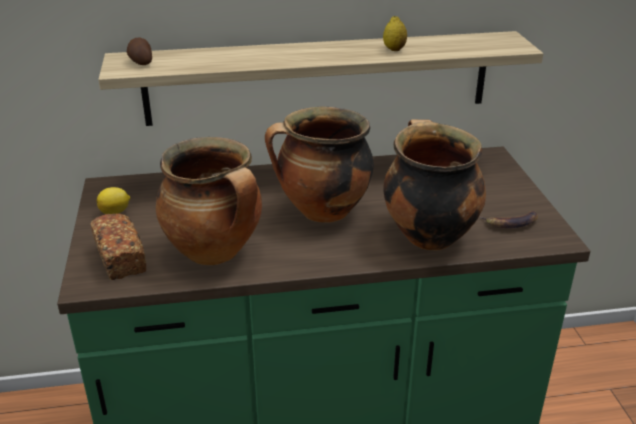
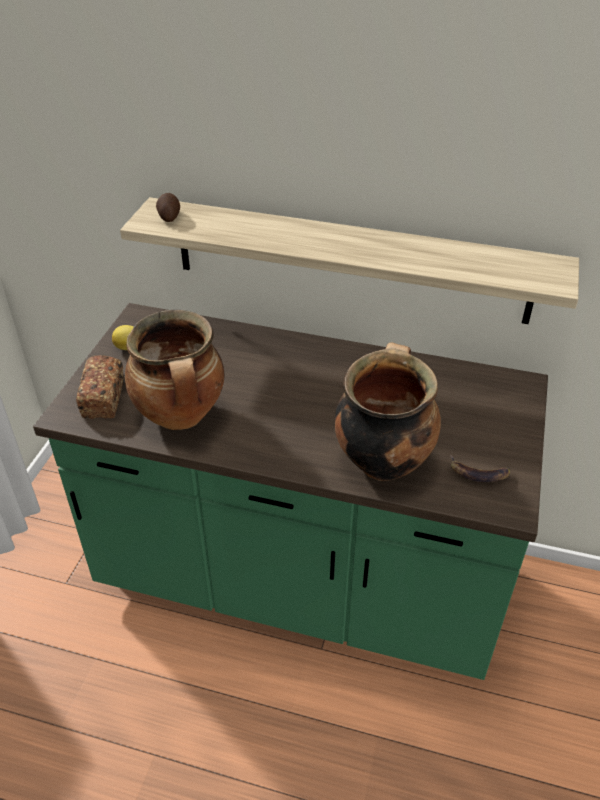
camera: 25 degrees right, 10 degrees up
(322, 212) = (302, 402): cooking pot -> none
(394, 49) = (417, 255): lemon -> none

